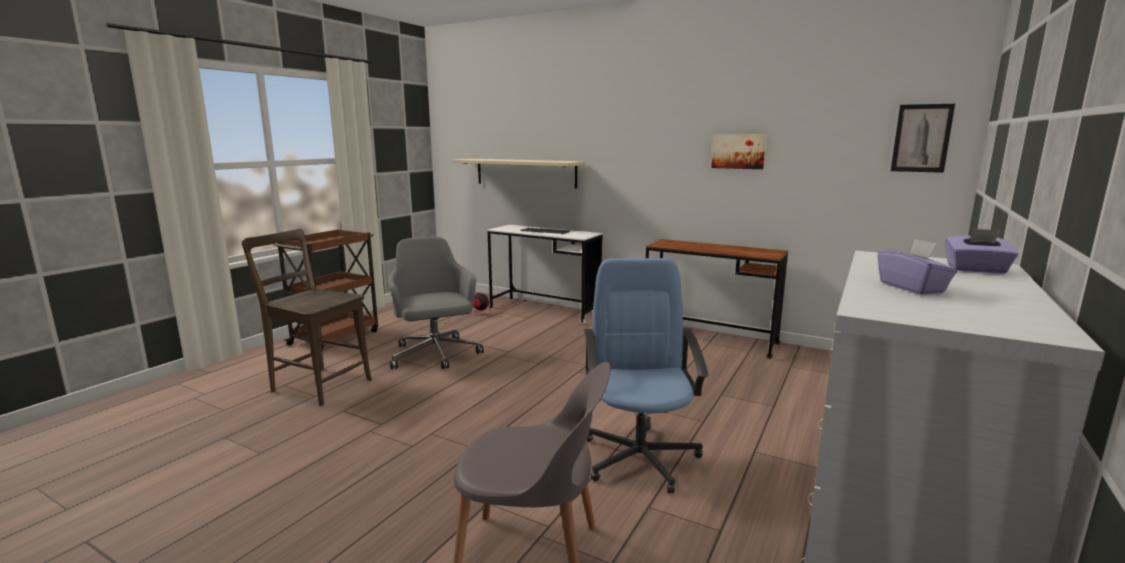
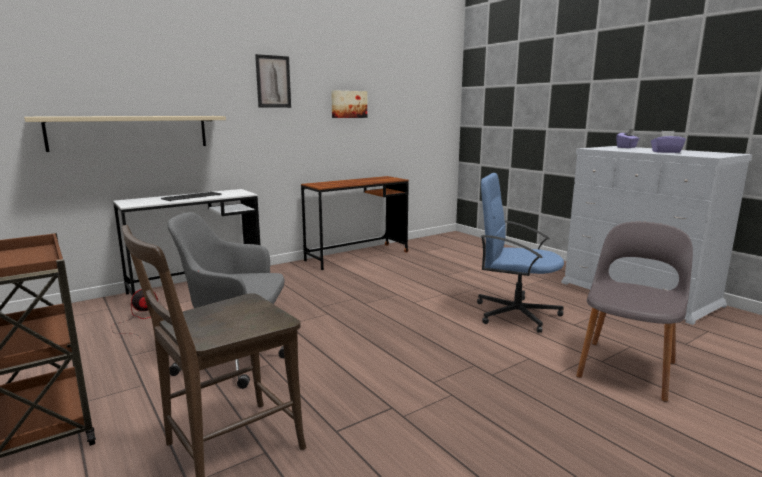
camera: 65 degrees left, 0 degrees up
(921, 138) = (439, 95): picture -> picture (273, 81)

